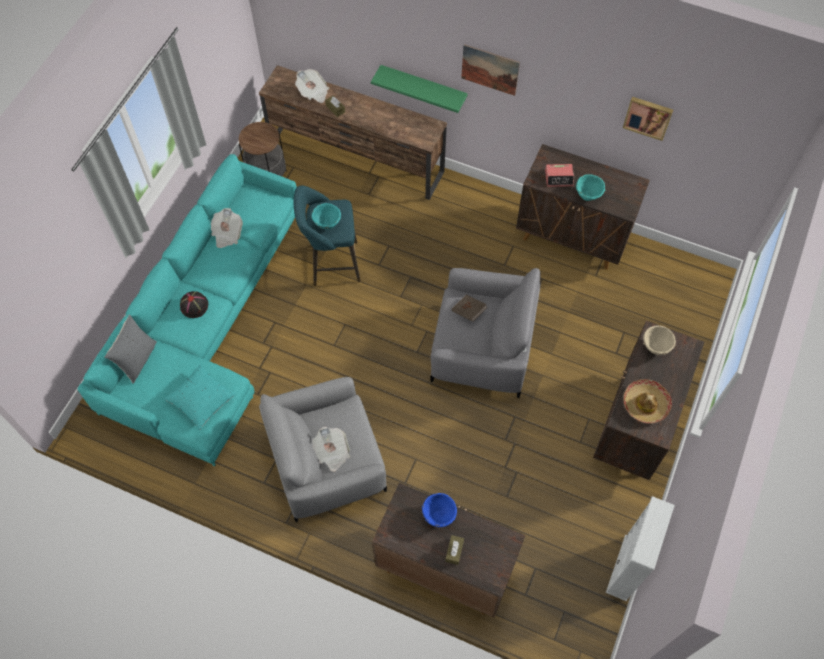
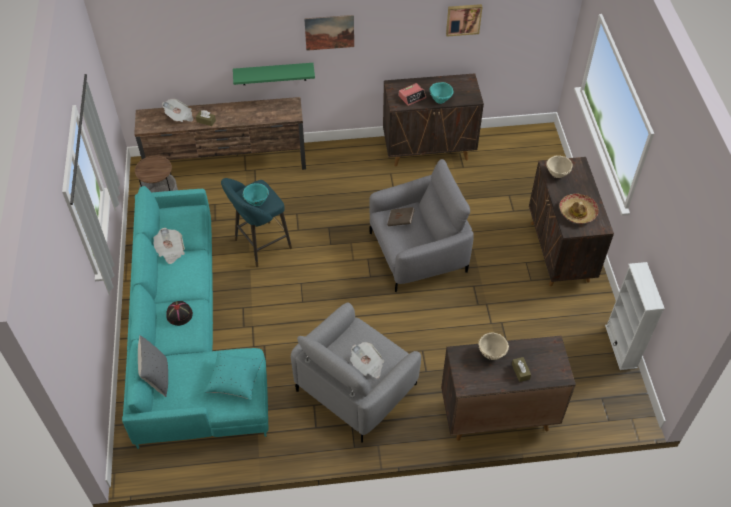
camera: 30 degrees left, 10 degrees down
(439, 514) = (491, 353): blue bowl -> beige bowl

